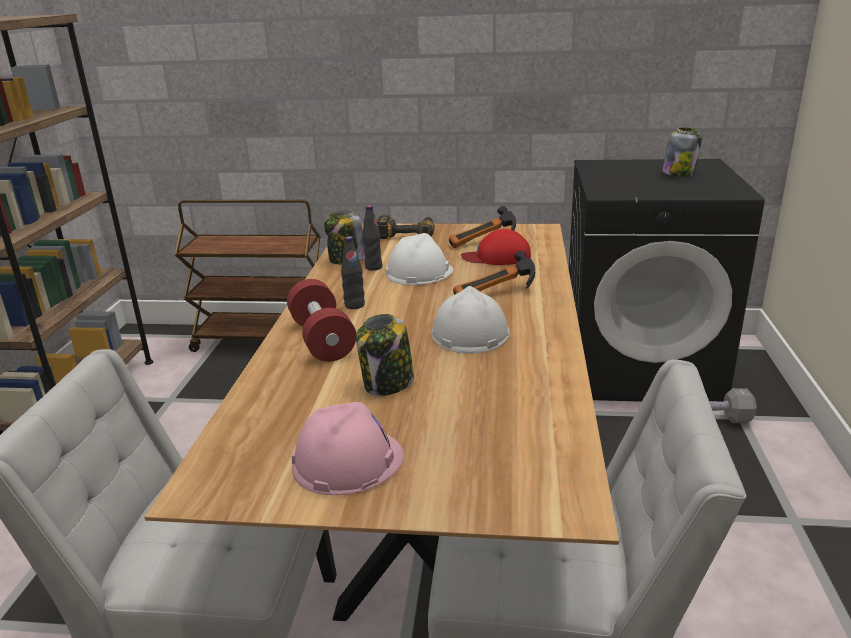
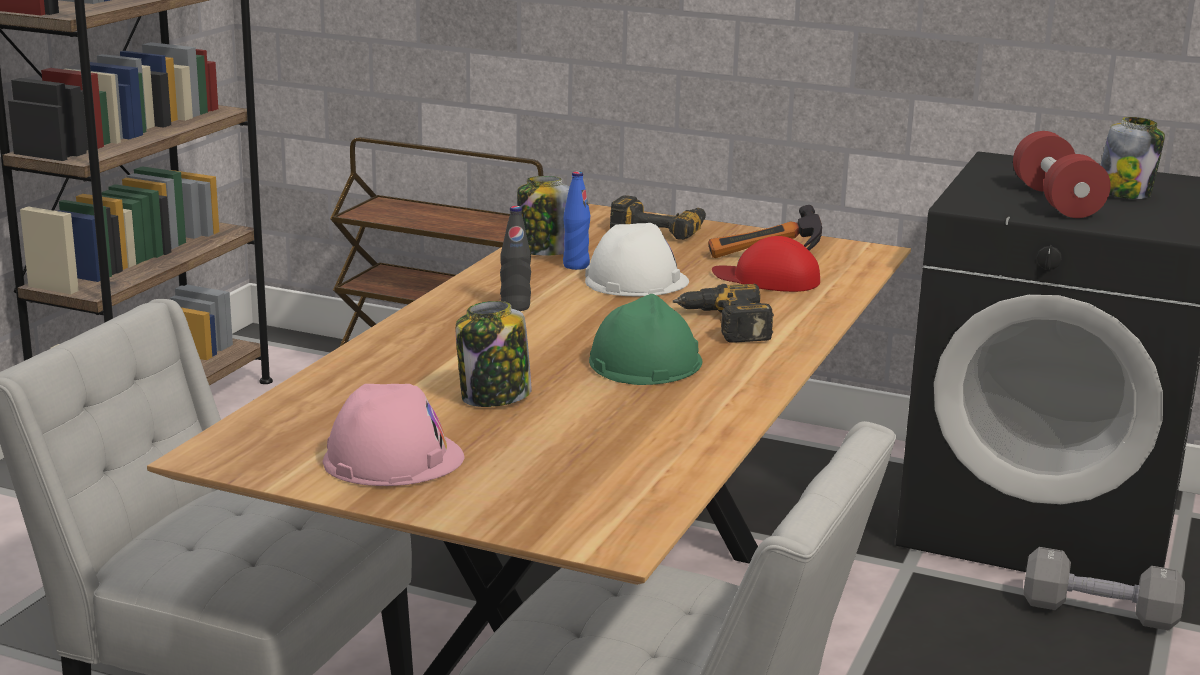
camera: 15 degrees right, 5 degrees down
(322, 339) = (445, 338): red dumbbell -> red dumbbell (1056, 201)
(373, 267) = (576, 265): black bottle -> blue bottle
(469, 333) = (644, 362): white hard hat -> green hard hat
(496, 295) = (723, 324): hammer -> power drill

